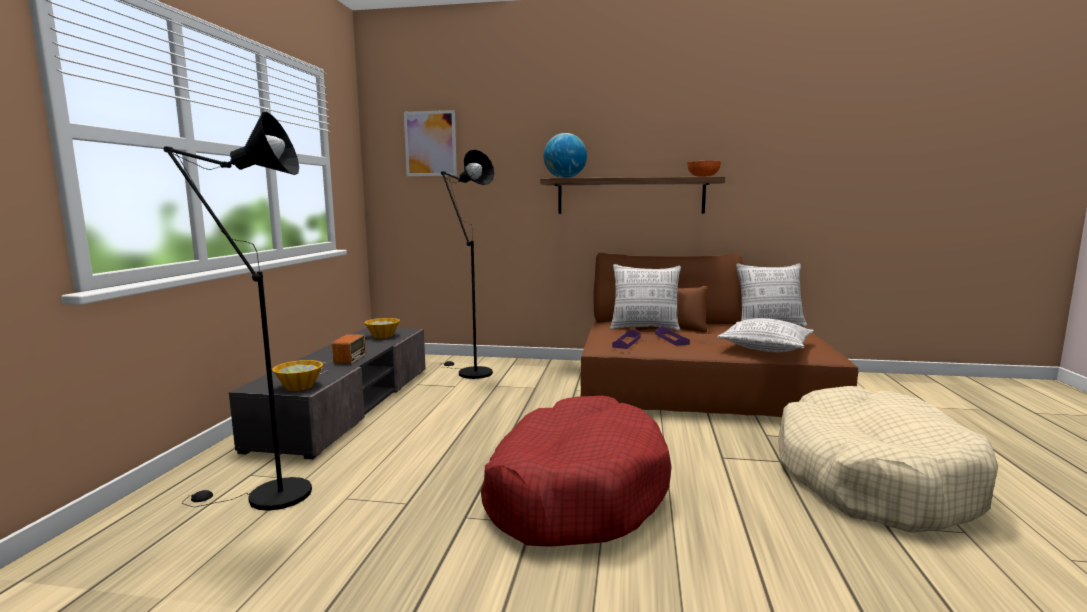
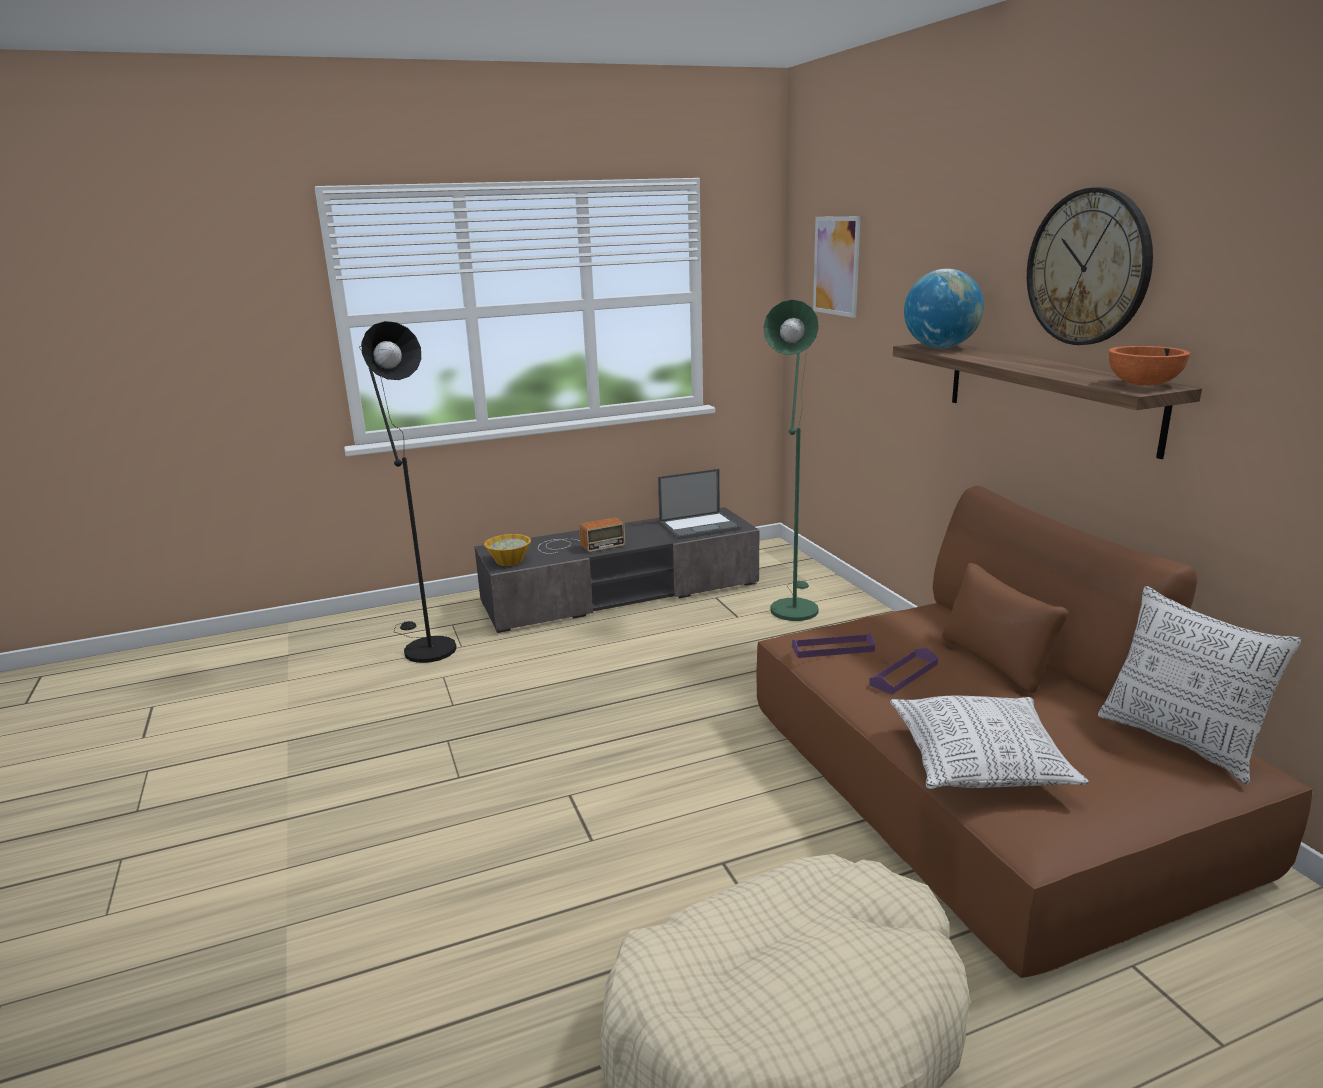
camera: 60 degrees right, 10 degrees up
(383, 336) = (700, 526): bowl -> laptop
(470, 372) = (793, 606): black floor lamp -> green floor lamp
(574, 491) = (538, 780): red dog bed -> none
(645, 328) = (943, 641): pillow -> none
(648, 130) = (1088, 268): none -> wall clock

